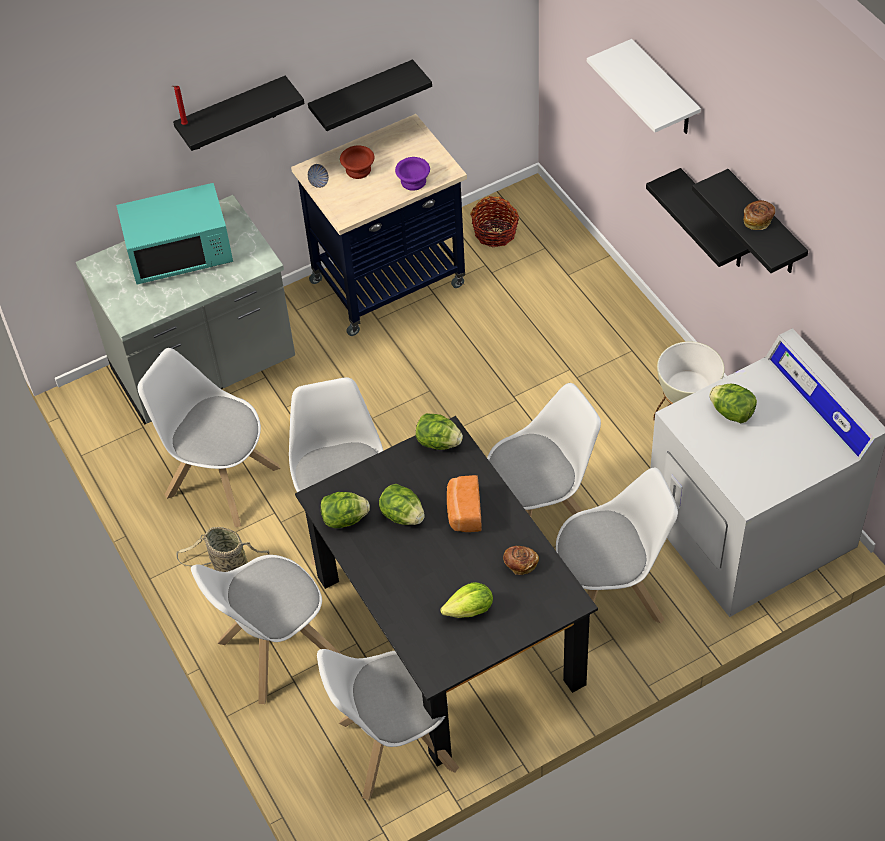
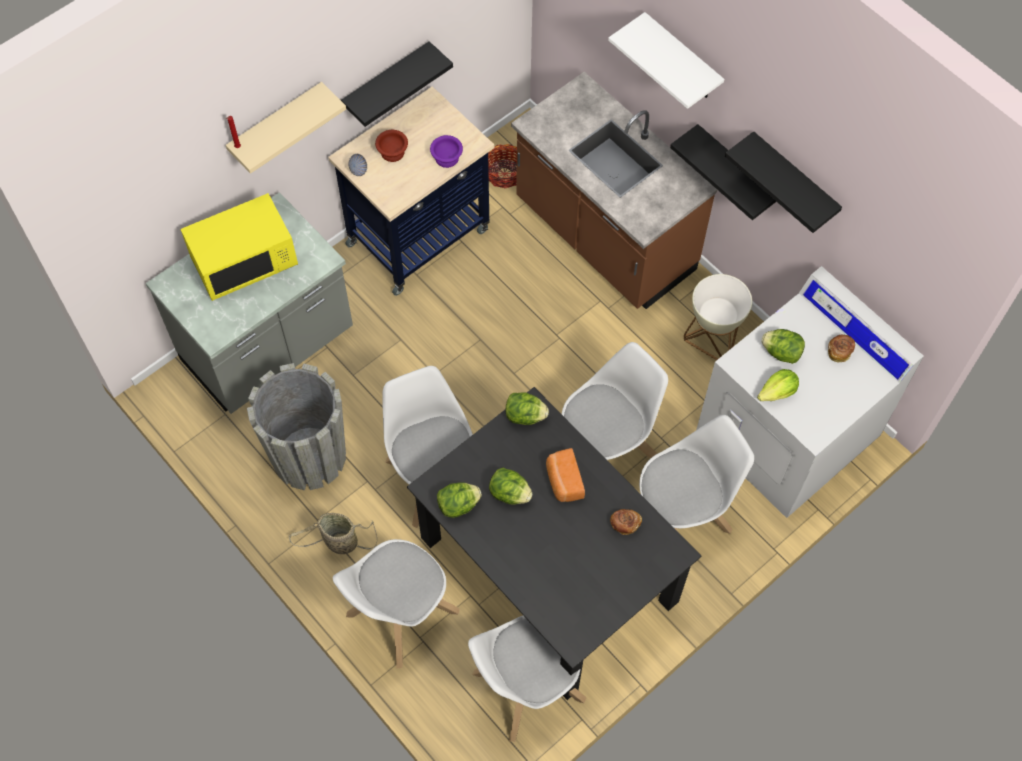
camera: 15 degrees left, 10 degrees up
(180, 254) = (245, 262): turquoise microwave -> yellow microwave
(219, 480) = (309, 456): chair -> grey planter
(232, 115) = (277, 126): black shelf -> beige shelf
(470, 610) = (591, 576): lettuce -> lettuce (777, 392)
(588, 307) = (603, 237): none -> brown counter
(758, 220) = (791, 182): bread -> bread (839, 351)

